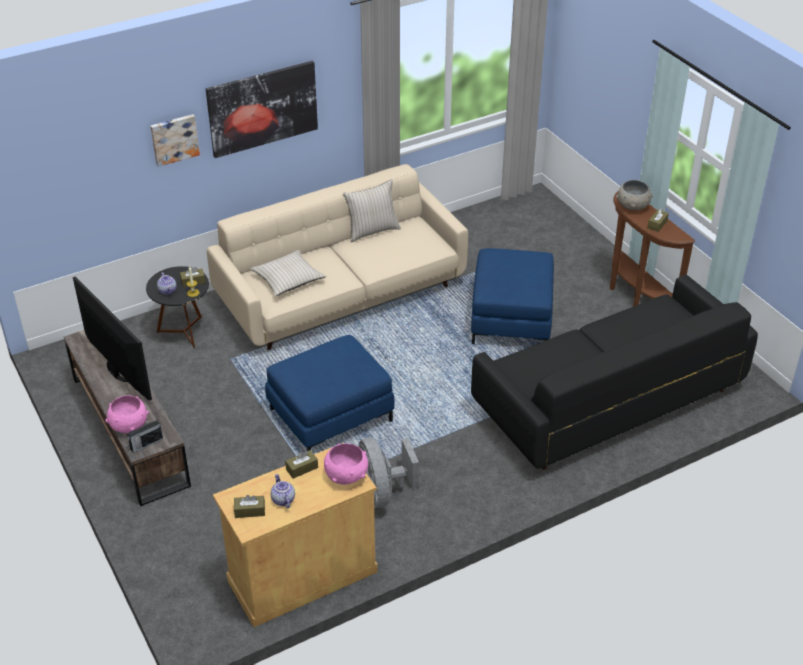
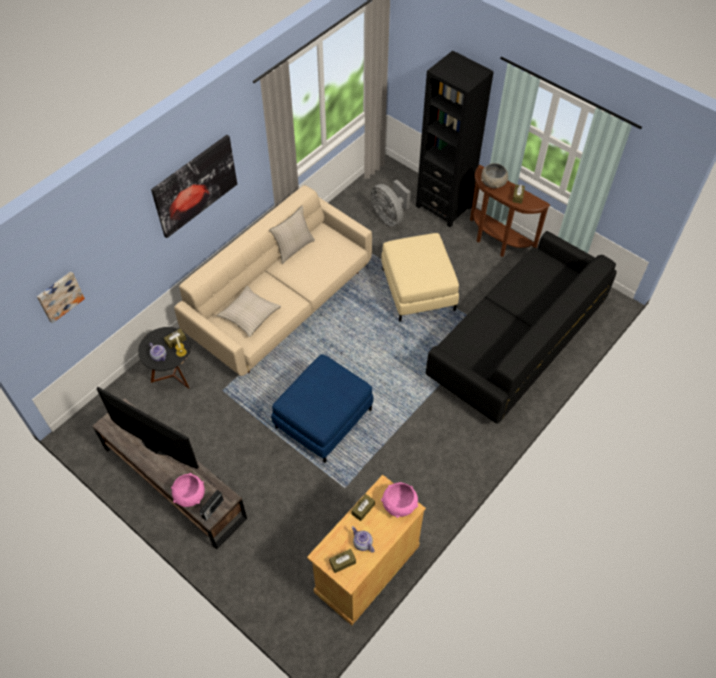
camera: 20 degrees left, 15 degrees up
(174, 139) = (133, 237): picture -> picture (59, 296)
(382, 492) = (392, 475): grey fan -> grey fan (389, 216)
(511, 319) = (418, 289): blue ottoman -> beige ottoman
(586, 246) = (444, 206): none -> black bookcase

